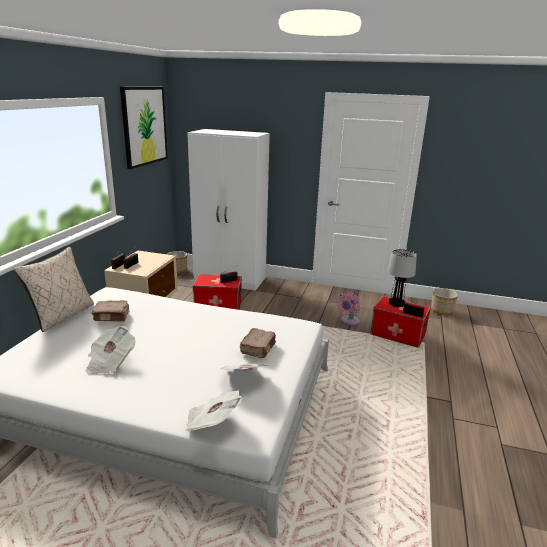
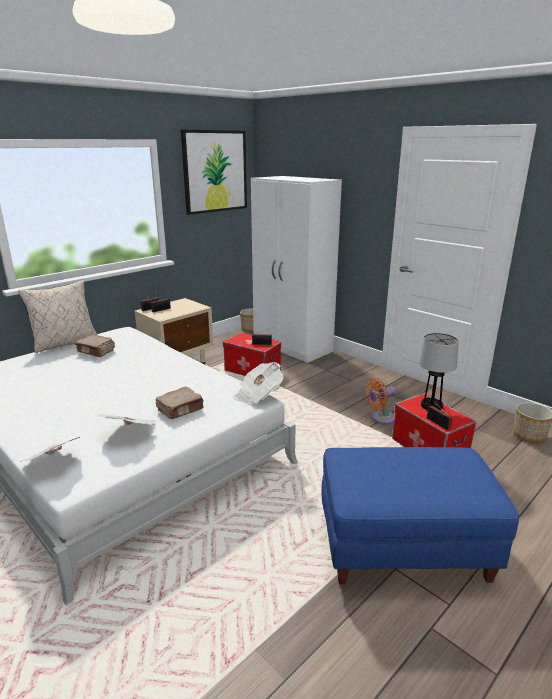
camera: 30 degrees right, 0 degrees up
(110, 362) = (48, 388): newspaper -> newspaper (258, 395)
(349, 321) = (381, 418): pink fan -> orange fan
(443, 402) = (403, 545): none -> blue ottoman

